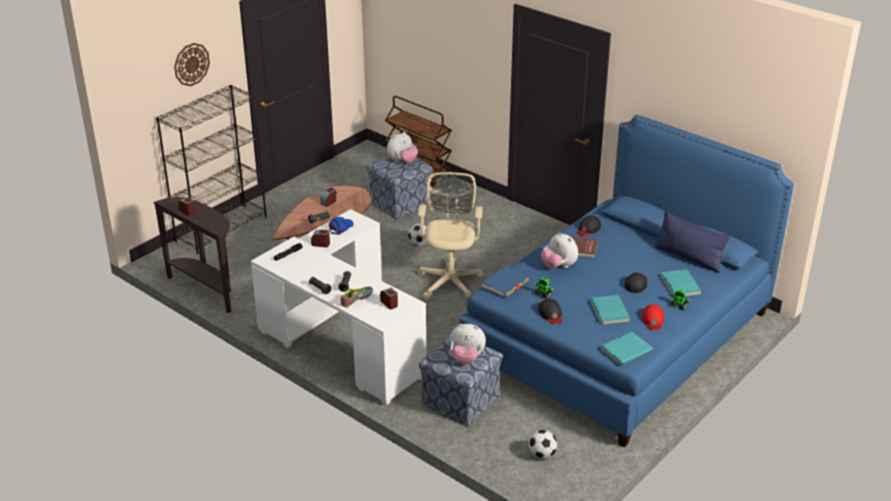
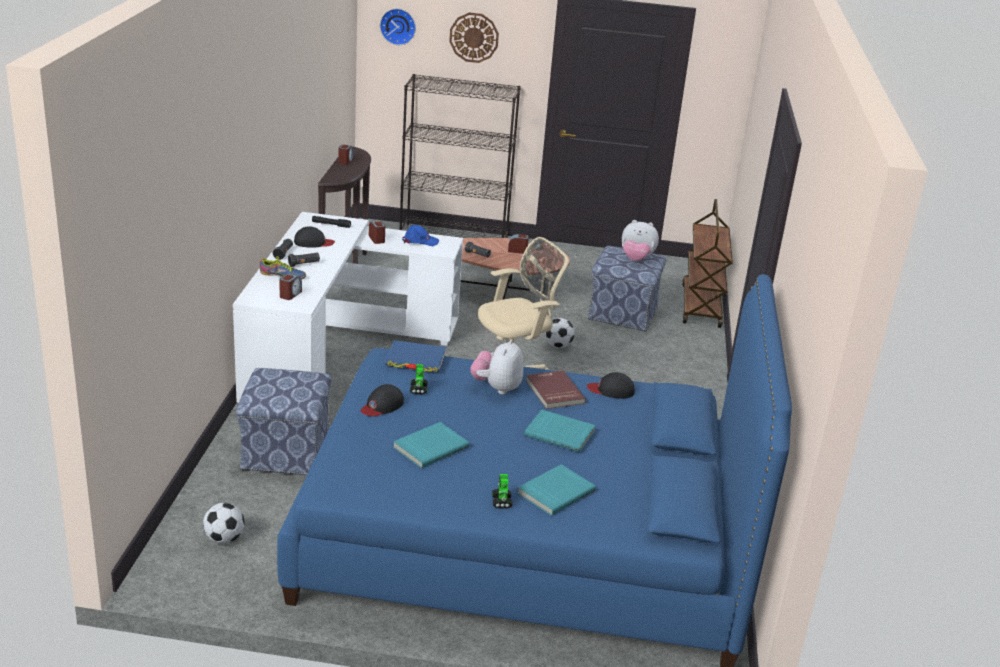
camera: 55 degrees right, 5 degrees down
(135, 84) = (398, 26): none -> wall clock
(466, 358) = (280, 391): plush toy -> none
(625, 350) = (351, 479): turquoise book -> turquoise book (560, 433)
(636, 284) = (518, 455): black cap -> black cap (313, 242)
(653, 320) = (443, 487): red cap -> none
(689, 258) = (636, 486): blue pillow -> none

